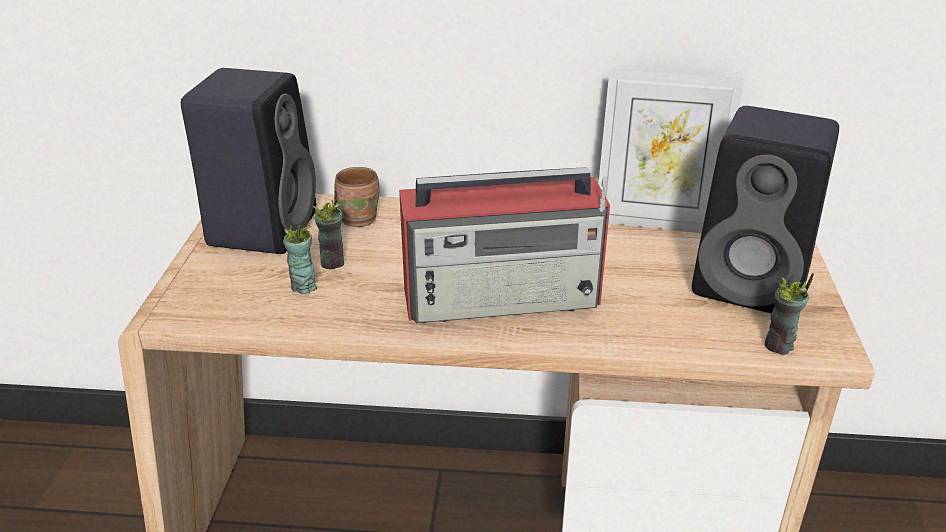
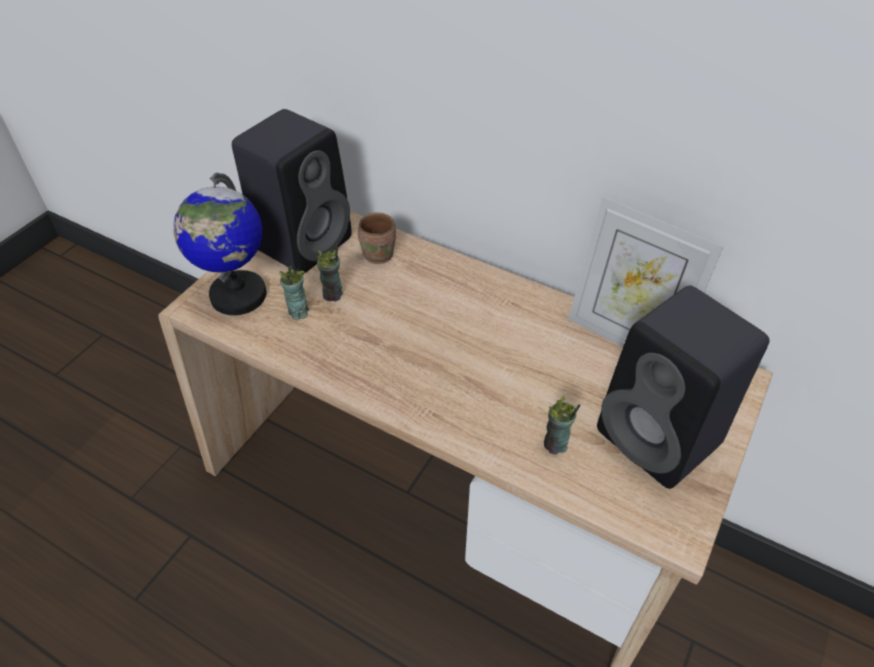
camera: 25 degrees right, 15 degrees up
(216, 291) = (237, 295): none -> globe
(504, 297) = (439, 375): radio -> none
(779, 346) = (633, 514): cup -> cup (555, 445)

